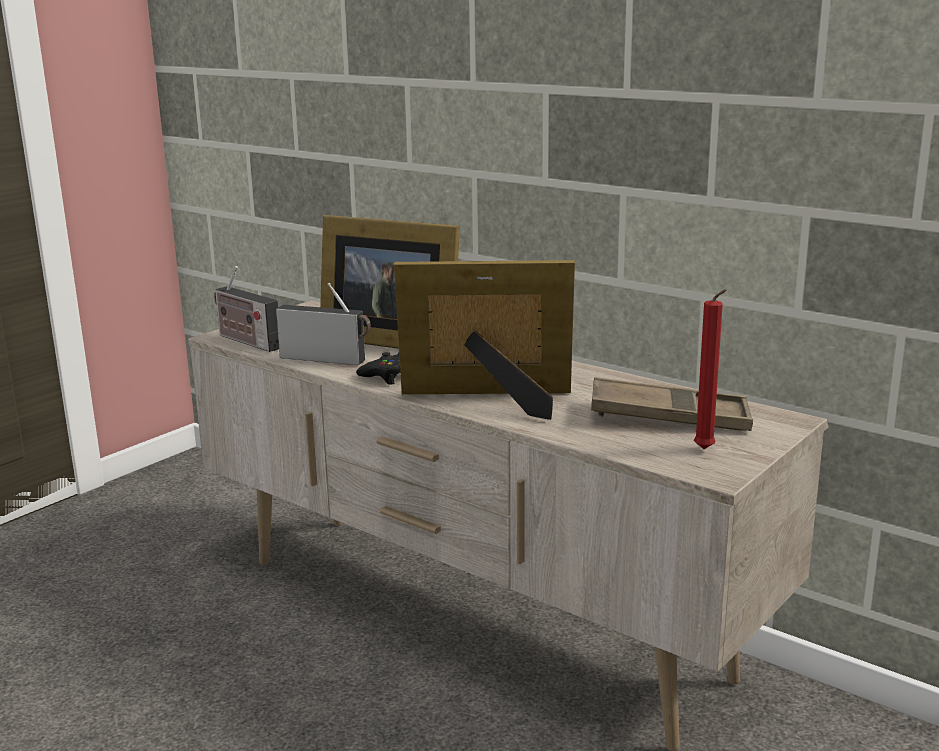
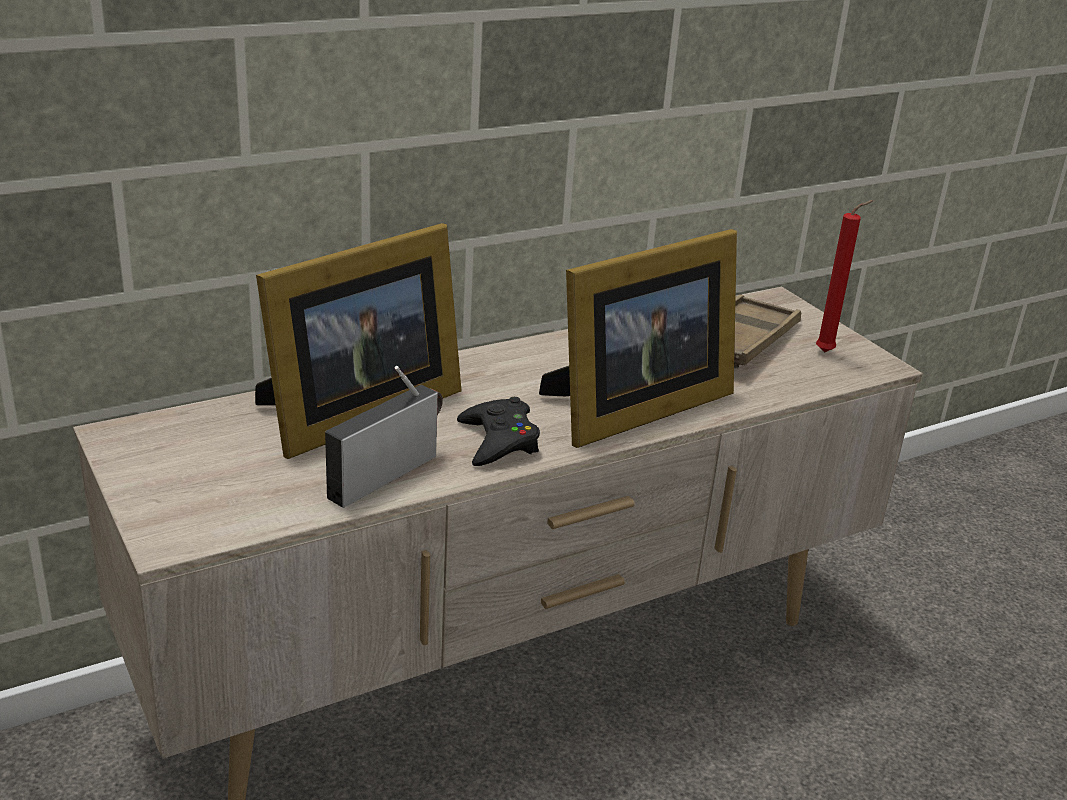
camera: 70 degrees left, 10 degrees up
(246, 341) = (227, 521): radio -> none
(491, 400) = (632, 409): picture frame -> picture frame turned 150 degrees counterclockwise

